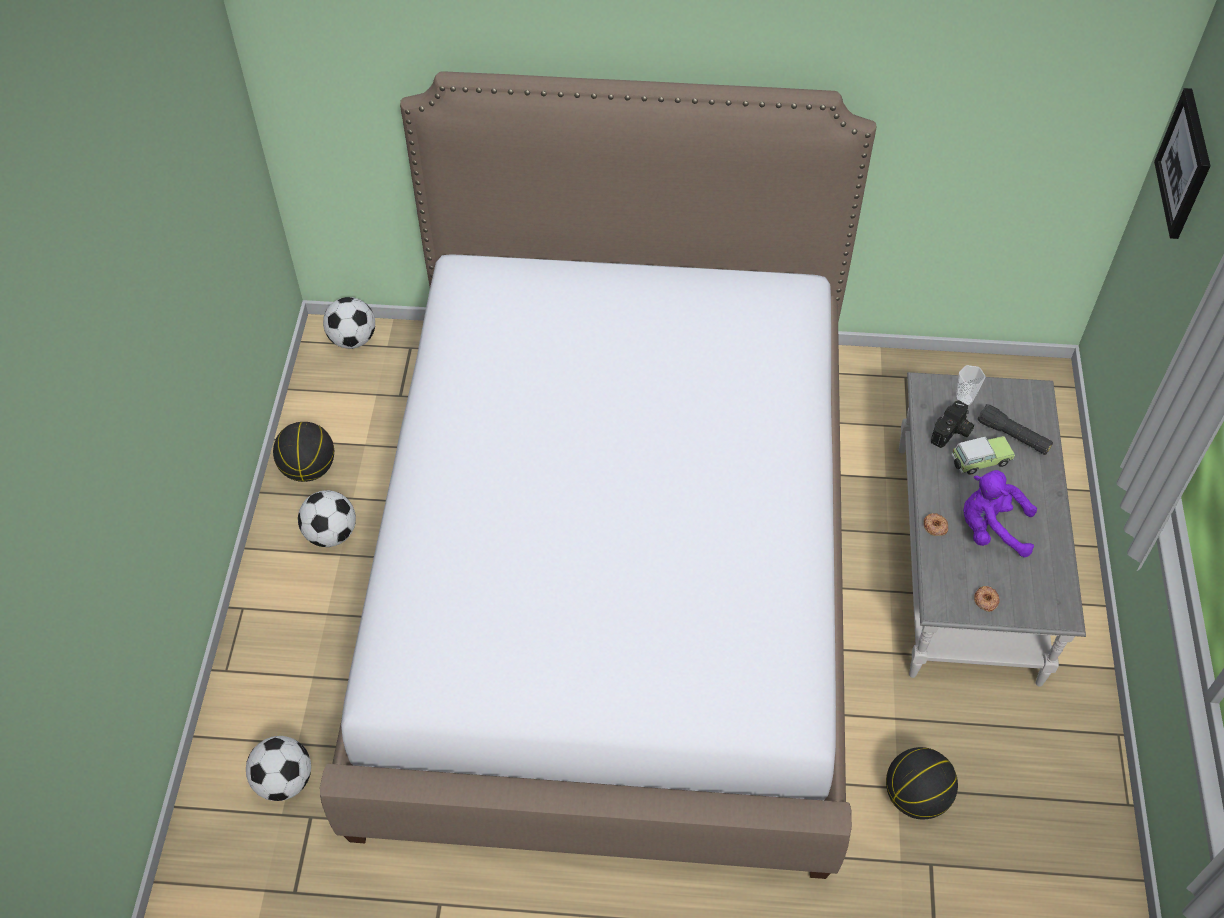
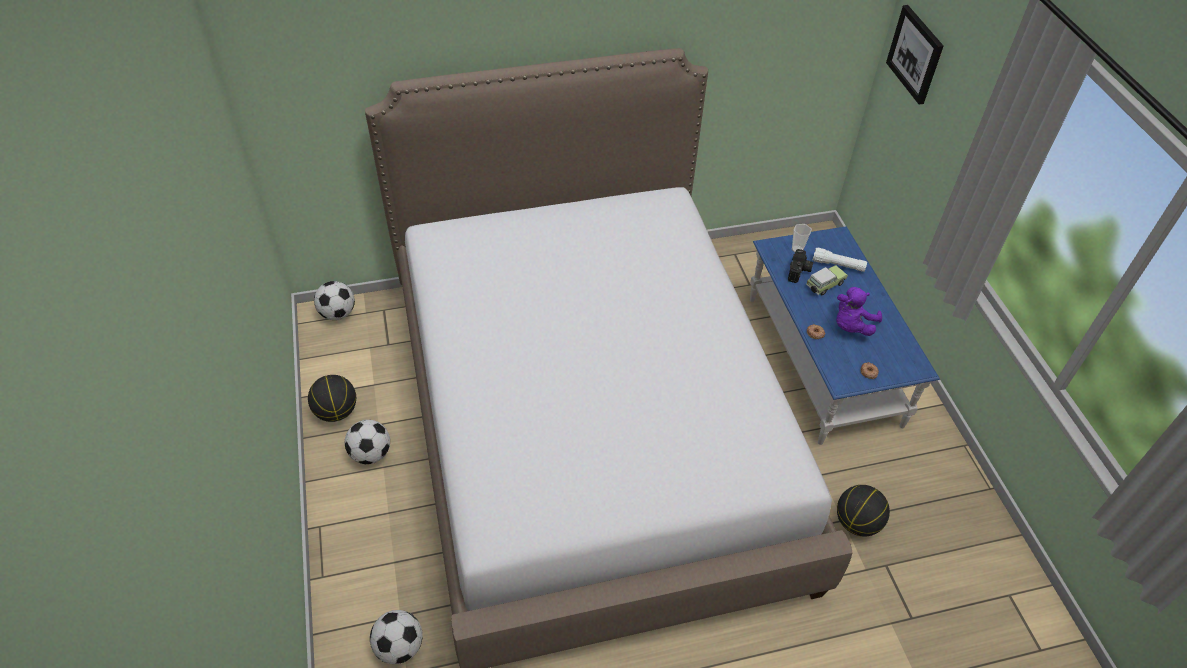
camera: 20 degrees left, 5 degrees down
(966, 560) = (822, 360): grey coffee table -> blue coffee table
(991, 529) = (851, 326): purple plush toy -> purple plush toy turned 45 degrees counterclockwise
(1013, 436) = (838, 265): black flashlight -> white flashlight

